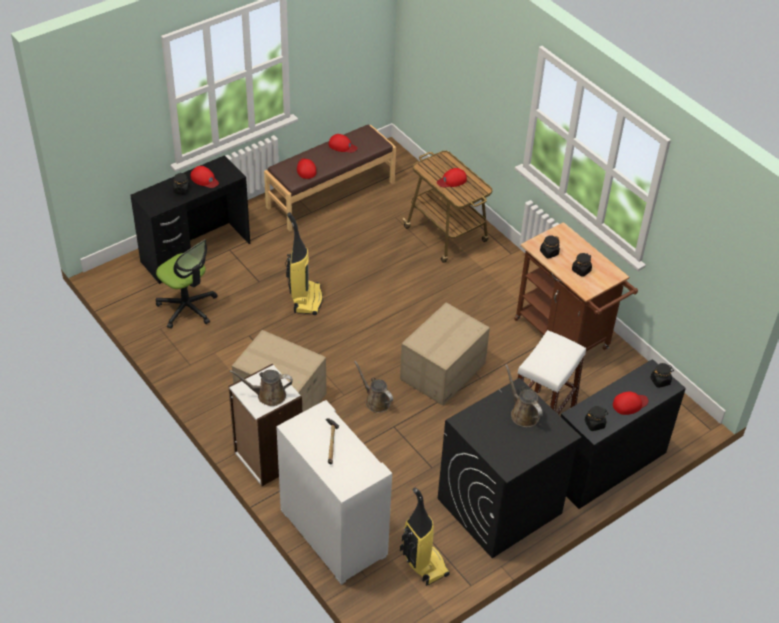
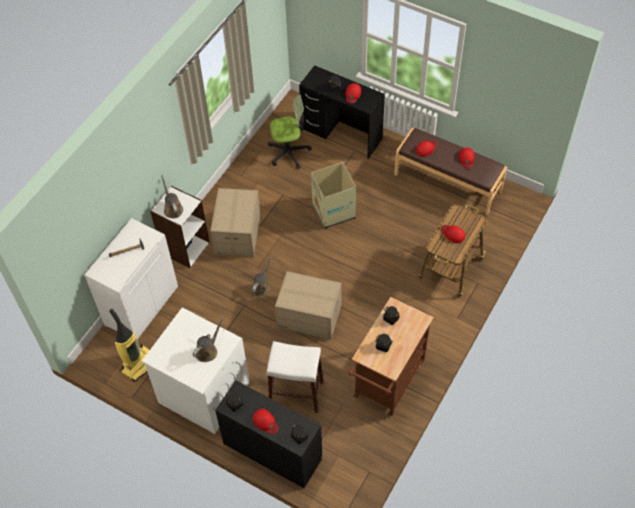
camera: 70 degrees right, 10 degrees up
(187, 308) = (289, 152): office chair -> office chair turned 120 degrees counterclockwise
(306, 299) = (333, 211): vacuum cleaner -> cardboard box
(499, 506) = (203, 392): black washing machine -> white washing machine

